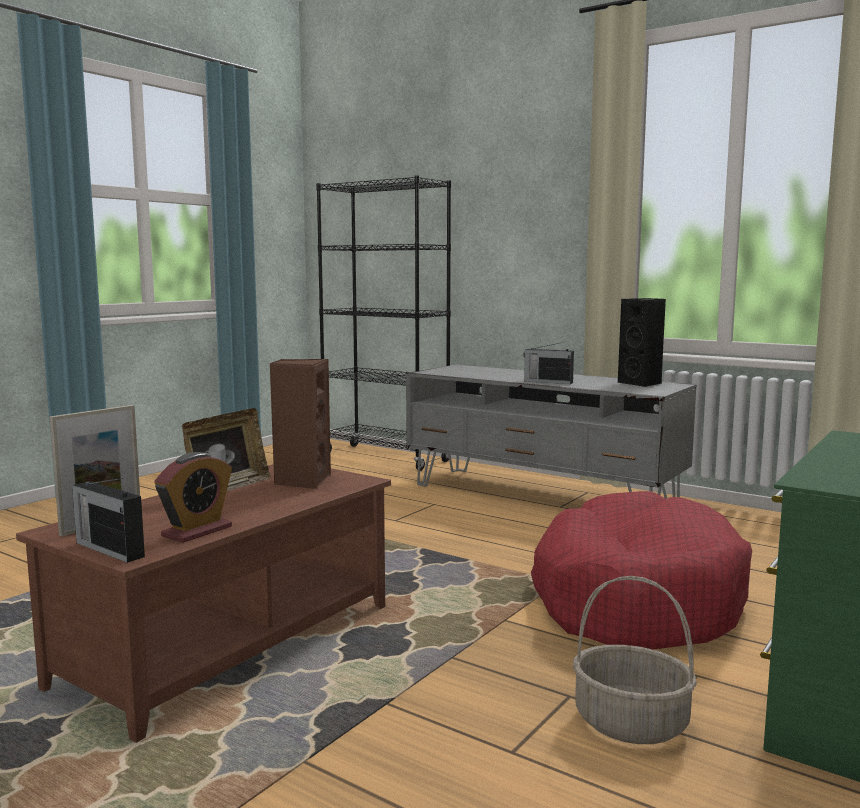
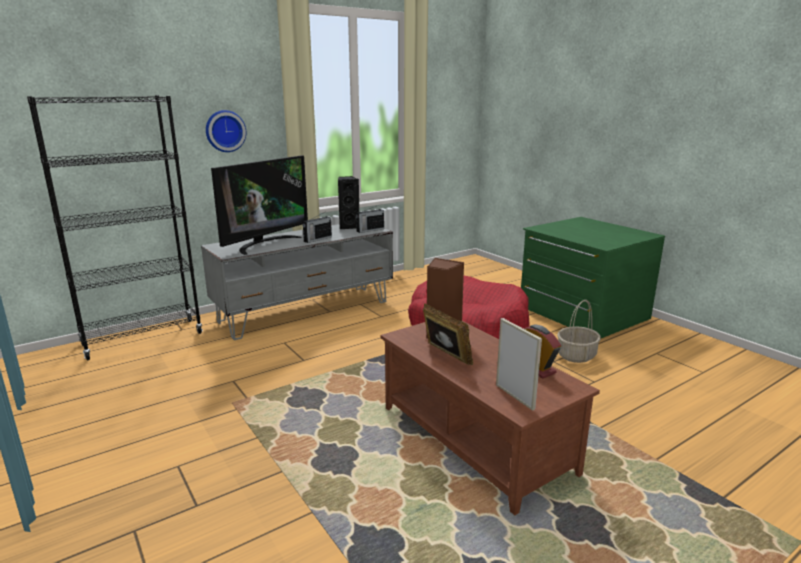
camera: 70 degrees left, 10 degrees up
(109, 549) = (563, 393): radio -> radio (369, 230)
(492, 373) = (264, 244): none -> television
(523, 224) = (225, 131): none -> wall clock

